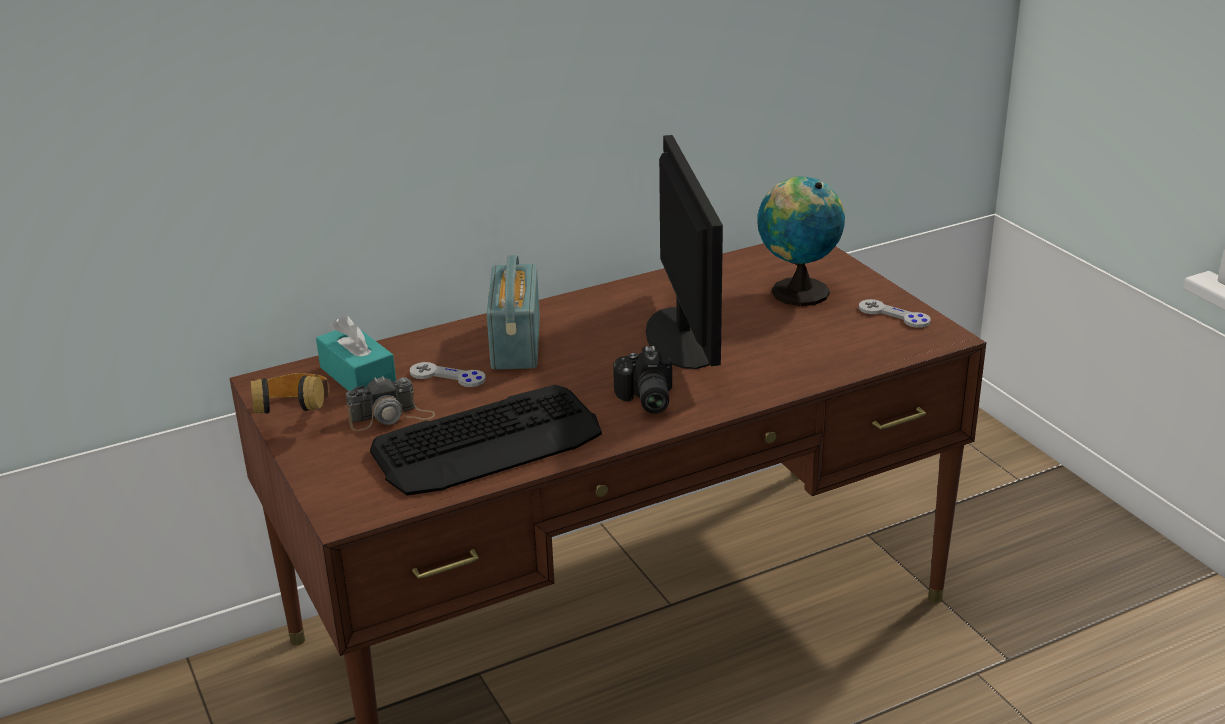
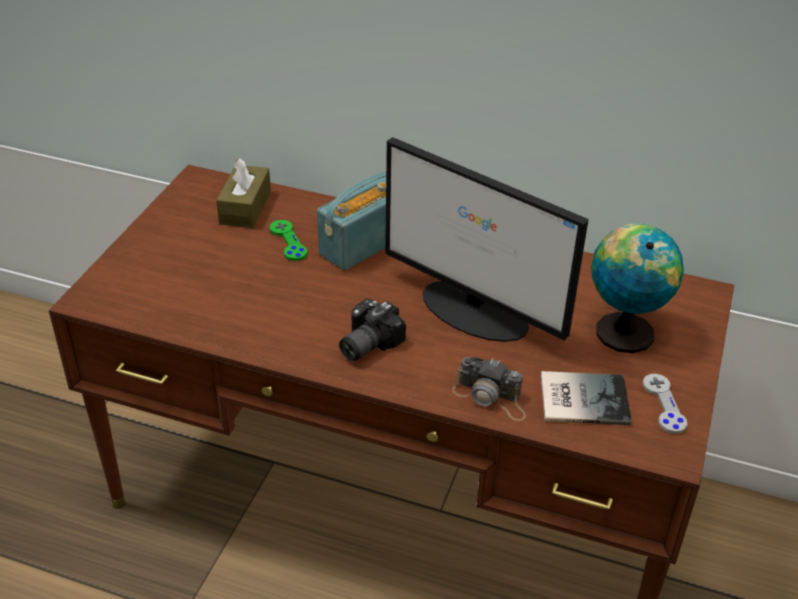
camera: 45 degrees right, 10 degrees up
(294, 415) = (173, 213): headphones -> none
(358, 376) = (245, 207): turquoise tissue box -> brown tissue box
(391, 417) = (214, 249): camera -> camera (491, 397)
(447, 376) = (288, 241): grey game controller -> green game controller
(488, 443) = (229, 306): keyboard -> none
(683, 336) = (476, 312): monitor -> monitor turned 90 degrees clockwise
(842, 341) = (581, 397): none -> book

